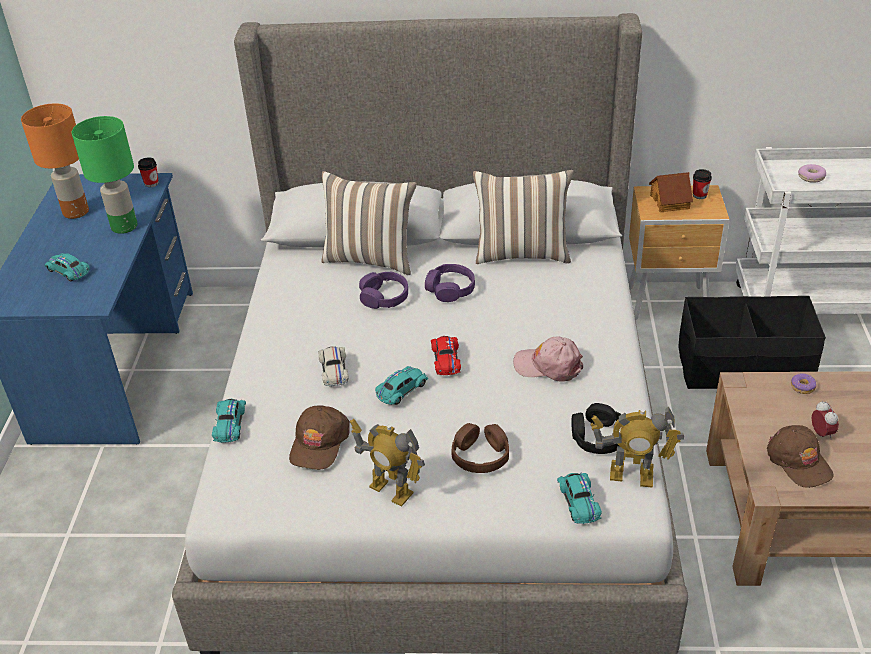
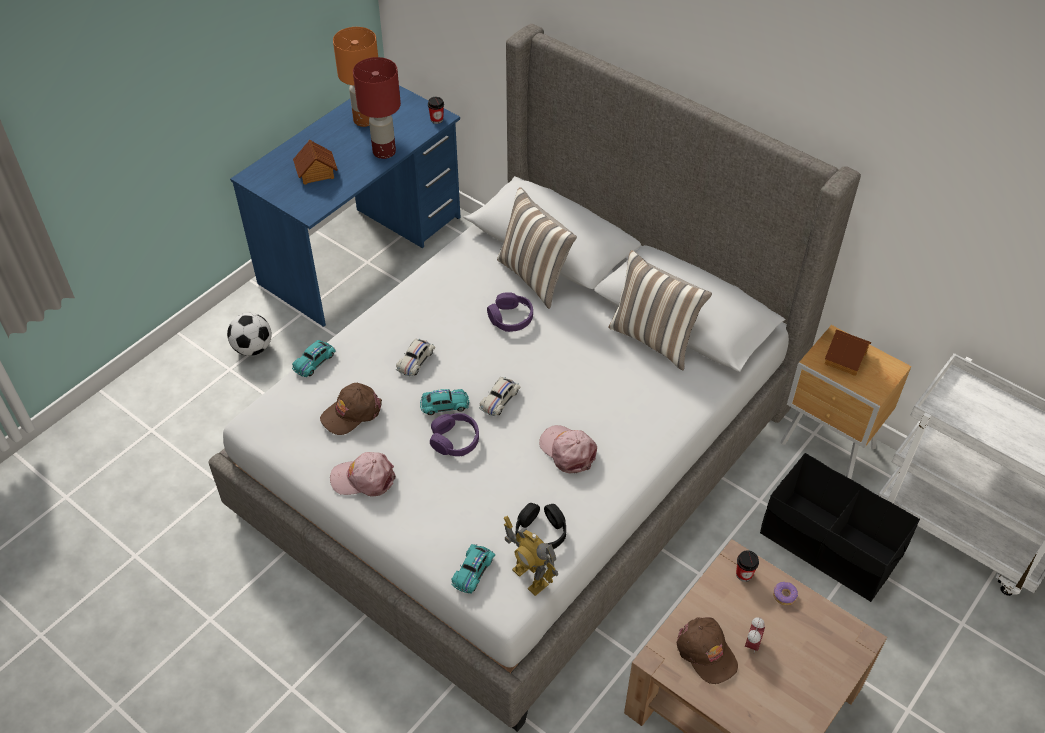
camera: 35 degrees right, 10 degrees up
(68, 271) = (316, 173): turquoise toy car -> toy house
(77, 502) = (253, 348): none -> football
(124, 227) = (383, 152): green table lamp -> red table lamp
(391, 490) = (363, 478): toy robot -> pink cap
(446, 360) = (499, 400): red toy car -> white toy car
(450, 289) = (565, 339): purple headphones -> purple headphones (455, 440)
(480, 456) = (446, 491): brown headphones -> none
(699, 195) = (880, 367): cup -> cup (744, 574)
(798, 461) = (706, 652): brown cap -> brown cap turned 45 degrees counterclockwise
(811, 177) = (981, 411): donut -> none

